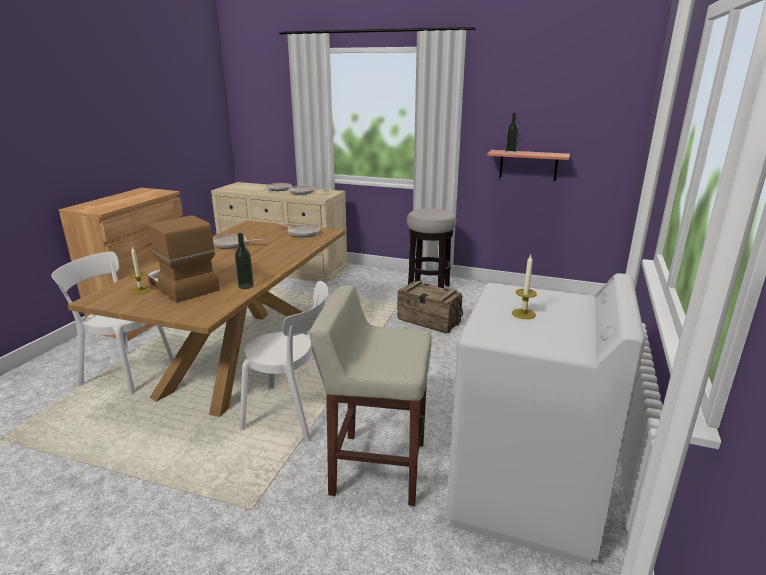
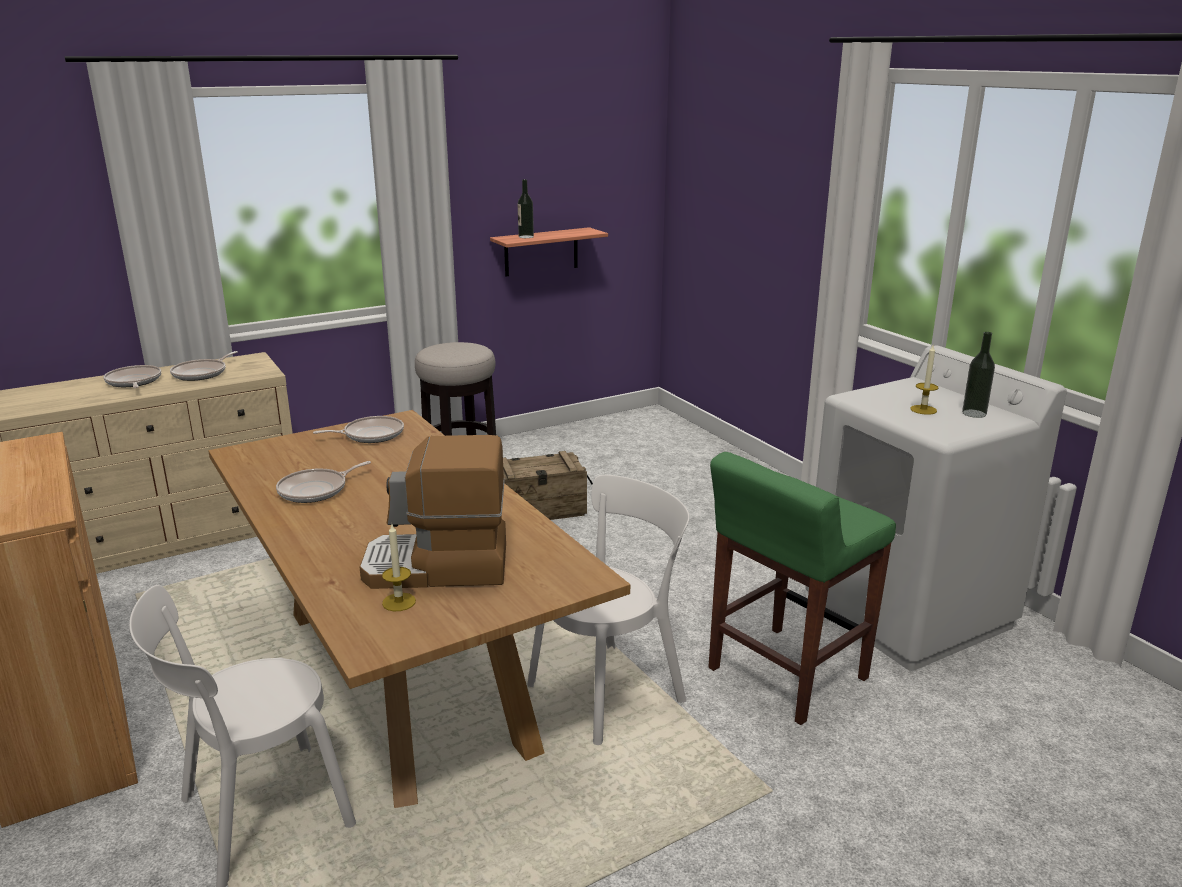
camera: 50 degrees left, 0 degrees up
(246, 286) = (520, 525): bottle -> bottle (974, 413)
(376, 467) = (785, 674): beige stool -> green stool

